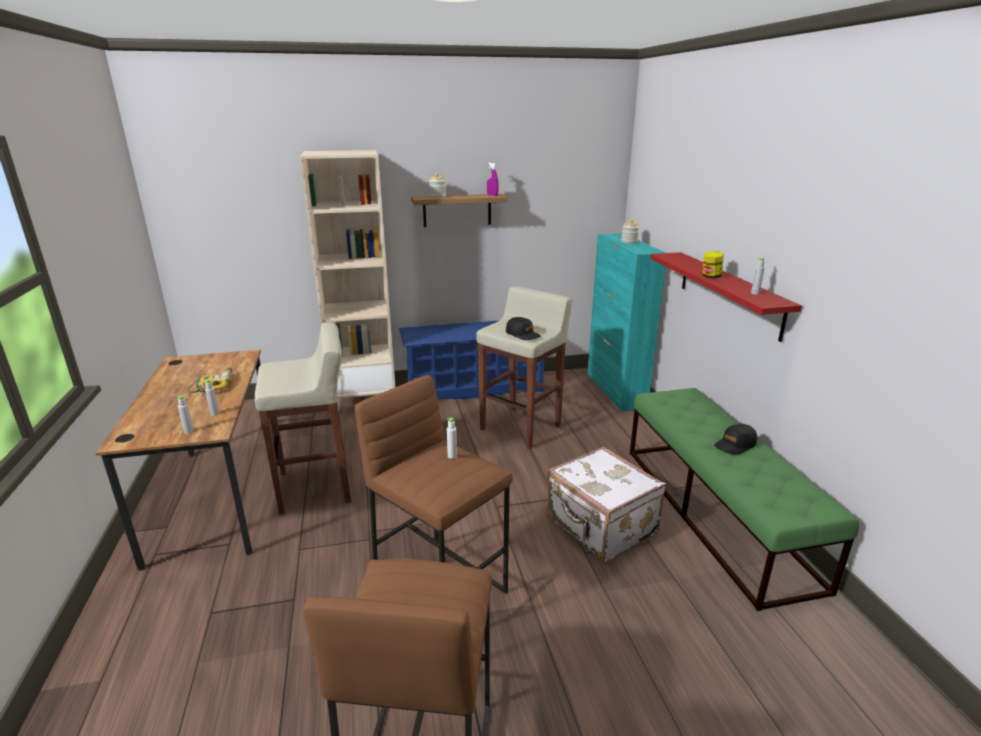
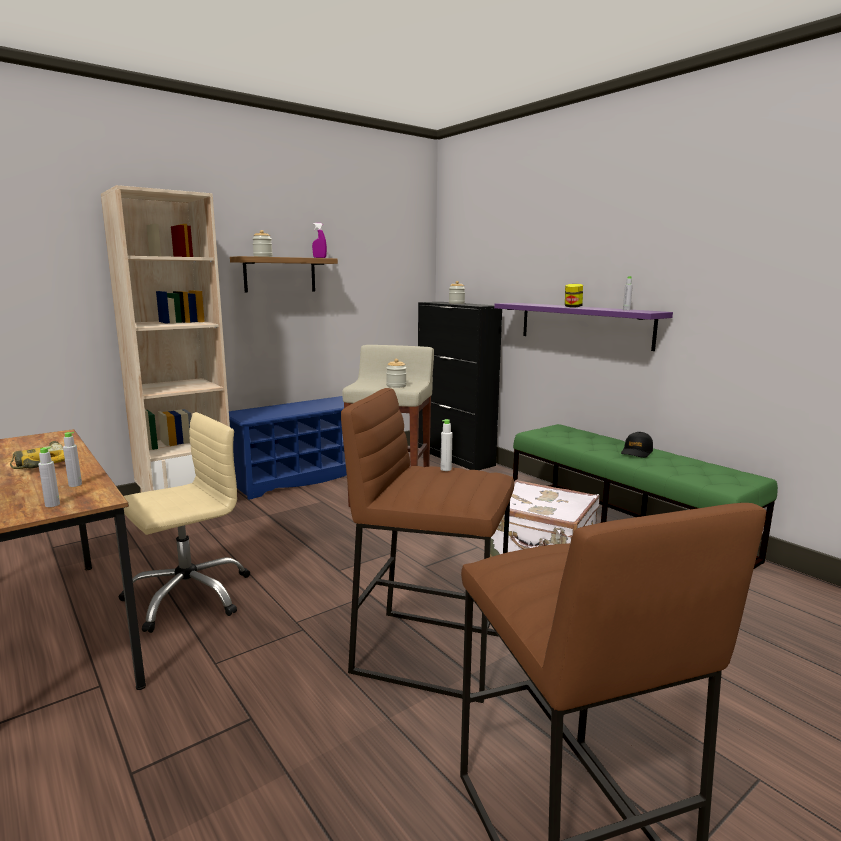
camera: 25 degrees left, 10 degrees down
(316, 487) = (188, 595): beige stool -> beige office chair
(523, 334) = (396, 386): black cap -> jar
(615, 390) = (455, 457): turquoise cabinet -> black cabinet
(729, 293) = (584, 324): red shelf -> purple shelf

